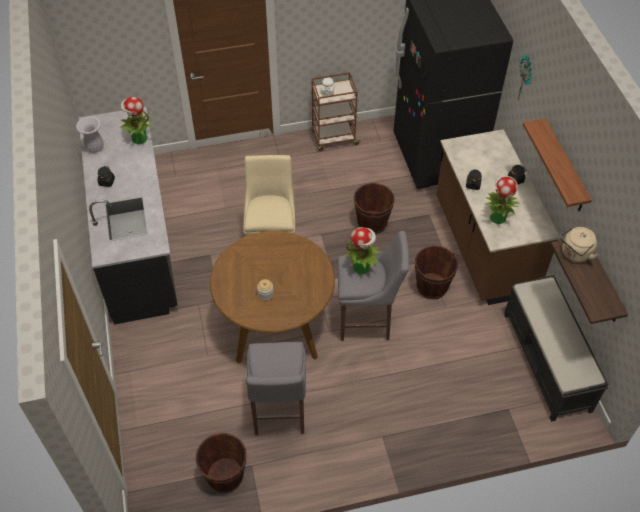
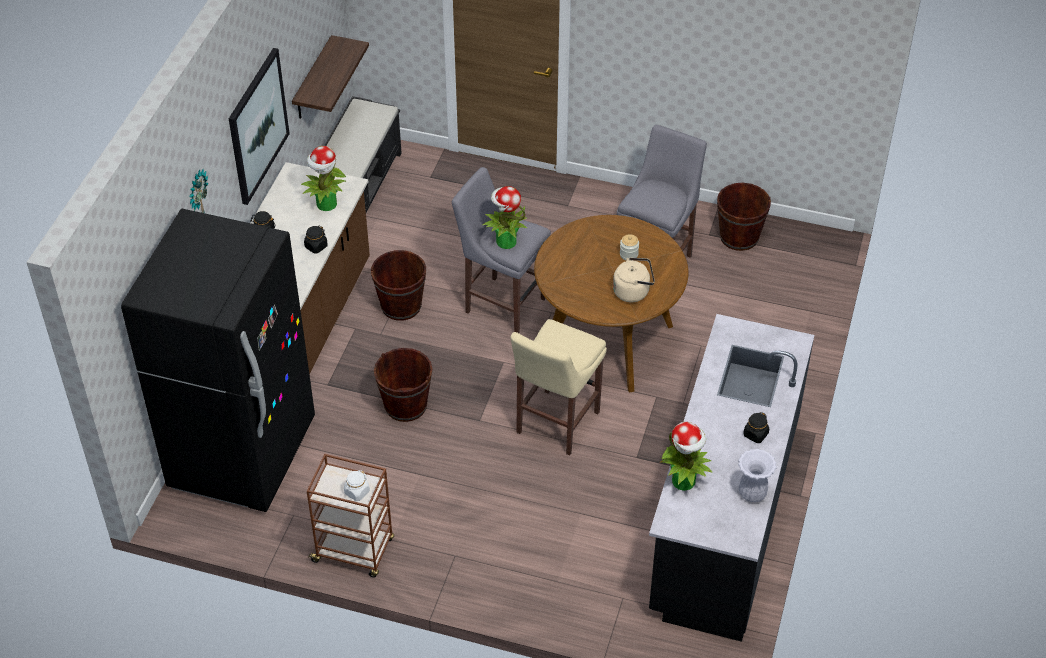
camera: 150 degrees left, 5 degrees down
(564, 167) = (257, 126): shelf -> picture
(575, 254) = (321, 90): beige kettle -> beige kettle (633, 291)

